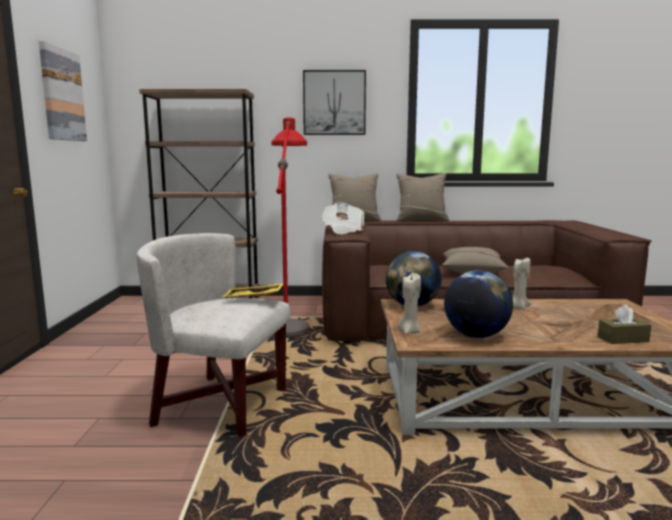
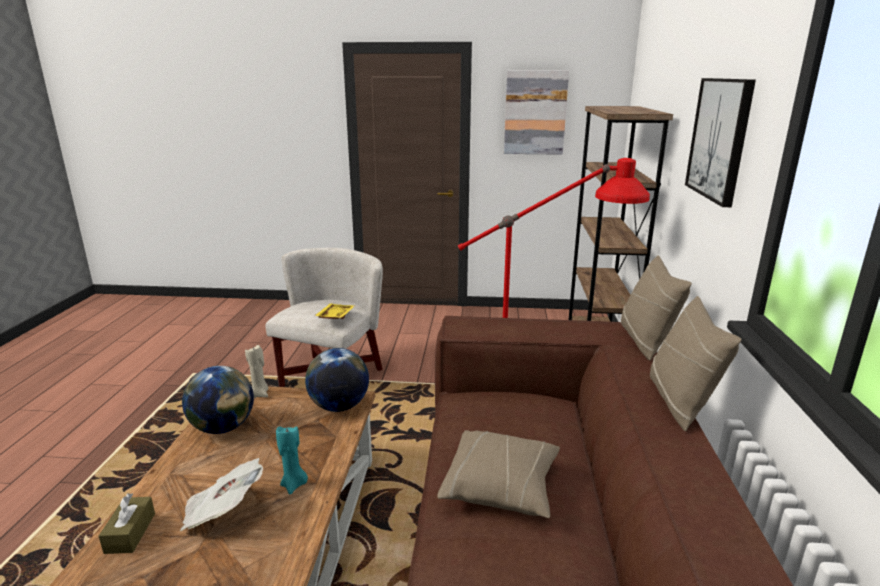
camera: 95 degrees right, 10 degrees up
(343, 230) = (514, 326): newspaper -> newspaper (223, 511)
(518, 307) = (294, 485): beige candle -> turquoise candle

